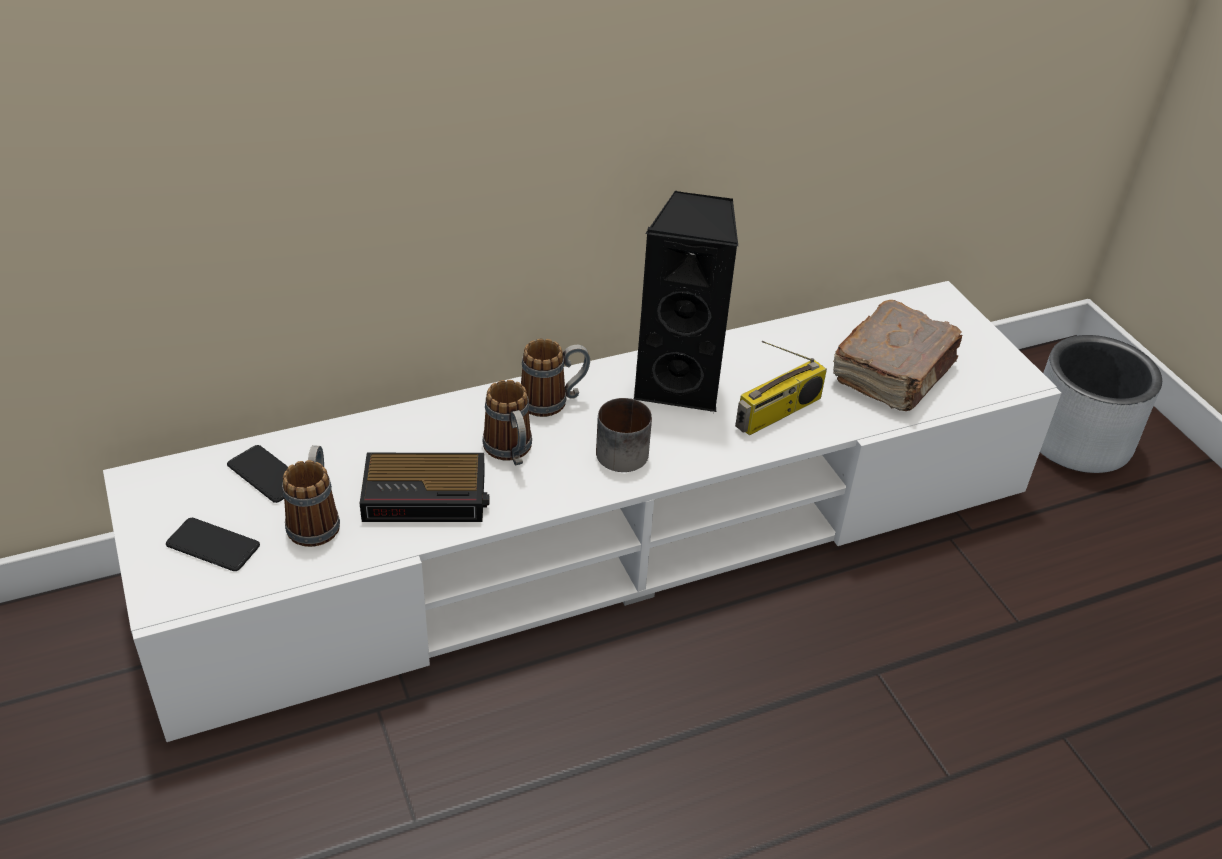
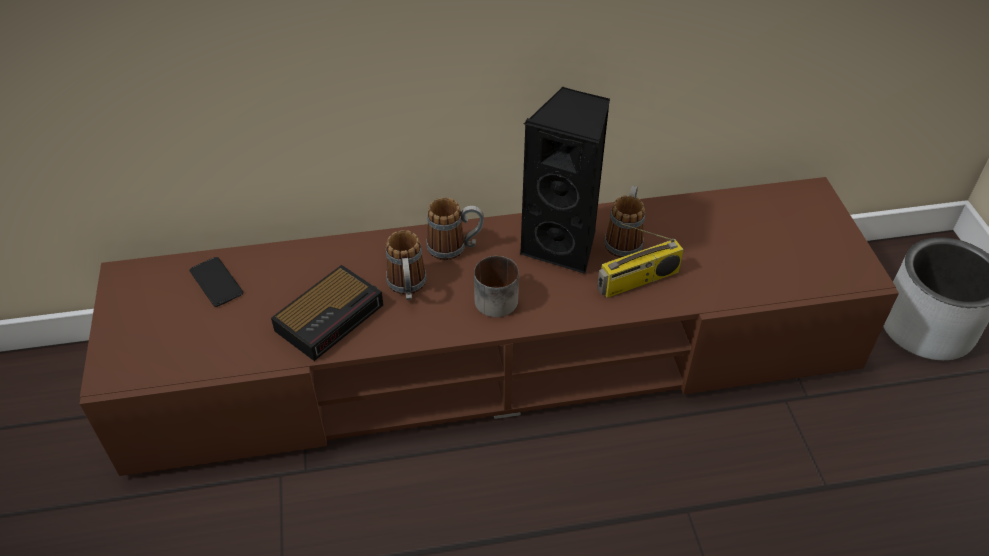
camera: 15 degrees right, 5 degrees up
(213, 545) = (159, 336): phone -> none
(316, 520) = (241, 325): mug -> mug (624, 240)
(427, 495) = (331, 316): alarm clock -> alarm clock turned 60 degrees counterclockwise
(606, 537) = (496, 358): white tv stand -> brown tv stand
(894, 373) = (751, 257): brown book -> none

